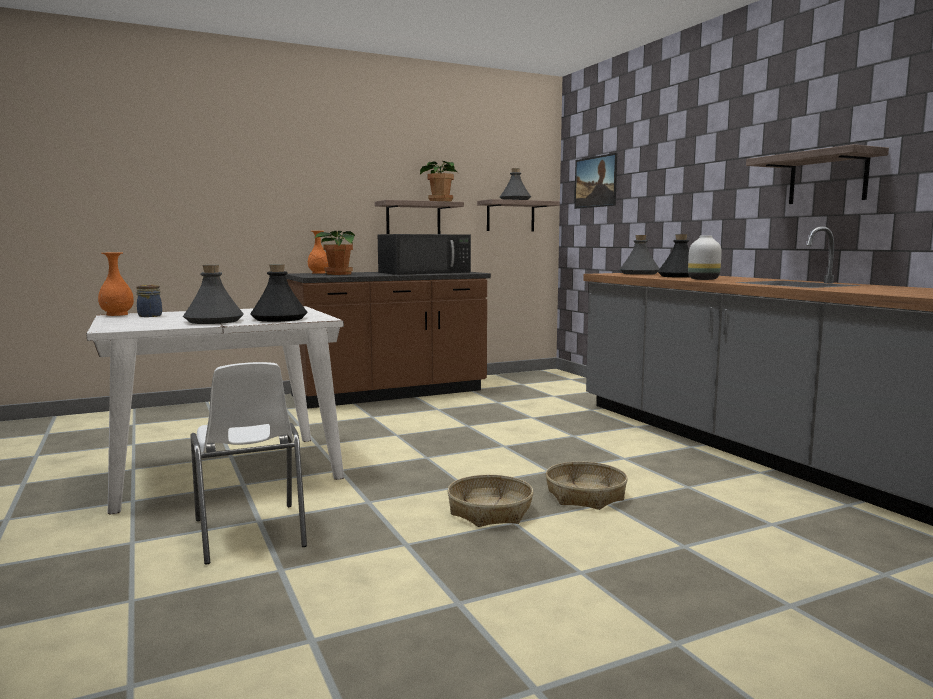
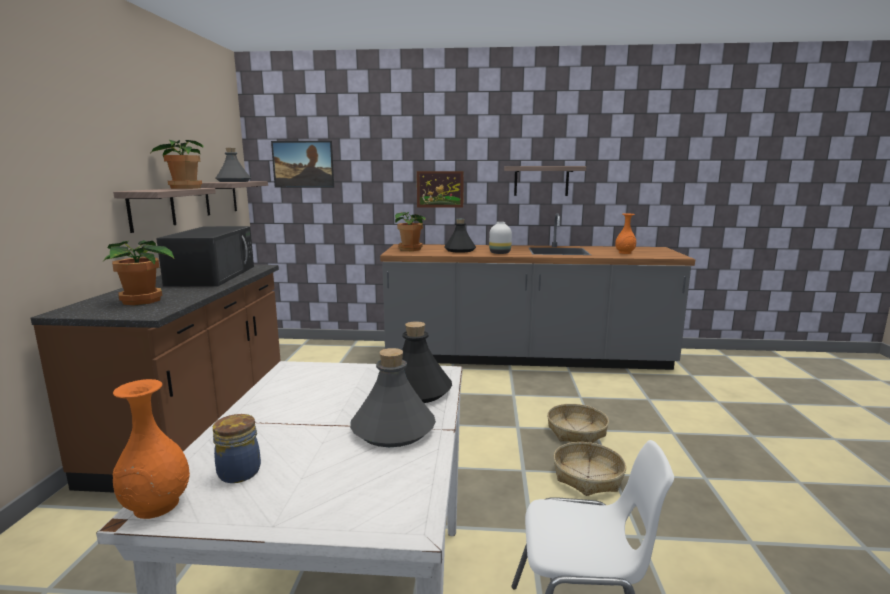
camera: 60 degrees left, 5 degrees up
(318, 273) = (87, 304): orange vase -> orange vase (625, 253)
(639, 273) = (411, 249): grey bottle -> potted plant
(706, 200) = (440, 189): none -> picture

